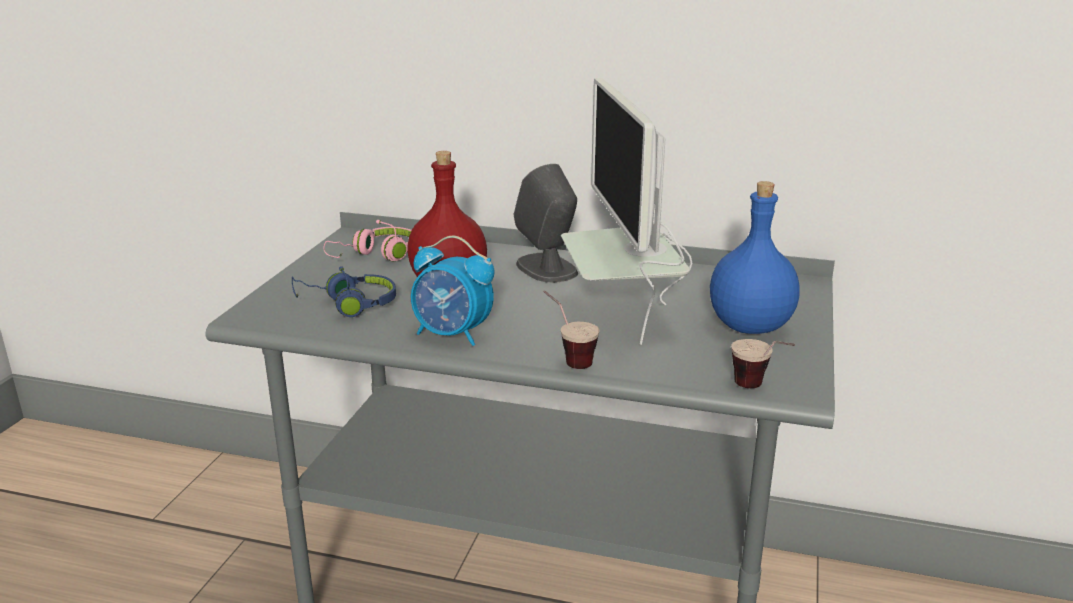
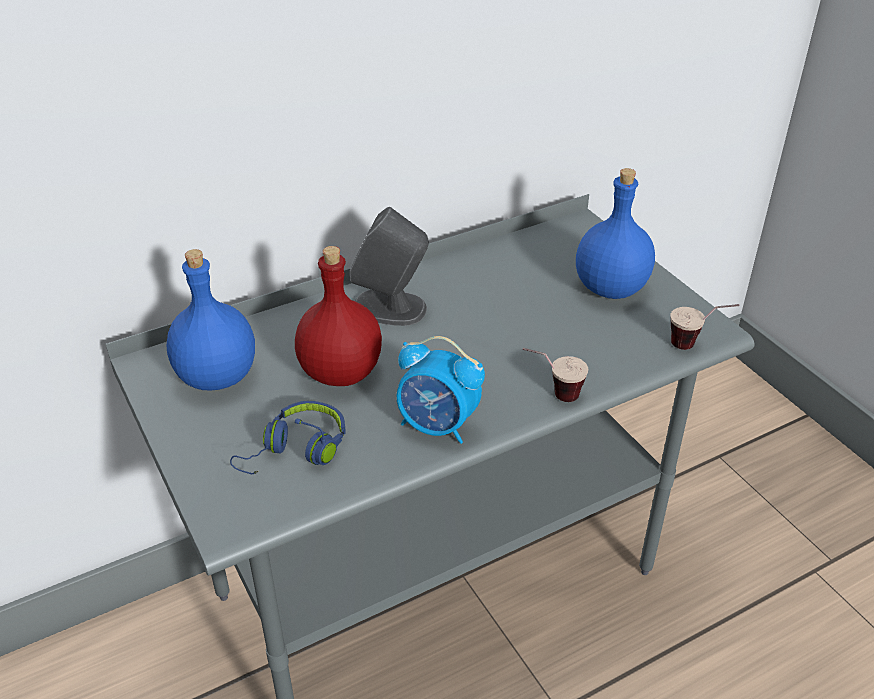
camera: 45 degrees left, 15 degrees up
(378, 255) = (217, 375): pink headphones -> blue bottle
(453, 335) = (438, 426): alarm clock -> alarm clock turned 45 degrees clockwise
(624, 316) = (523, 327): monitor -> none

